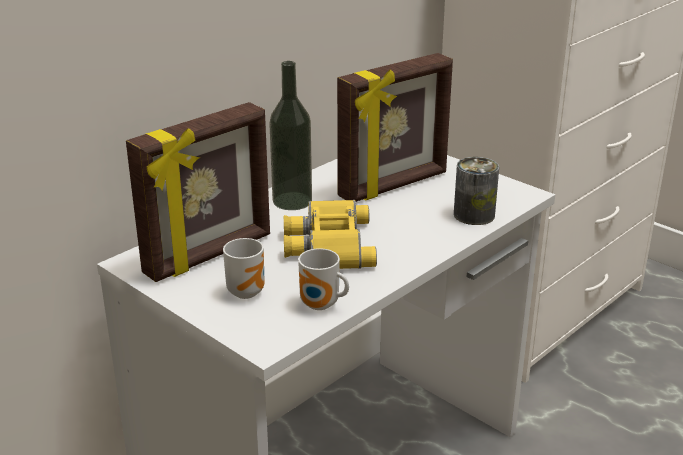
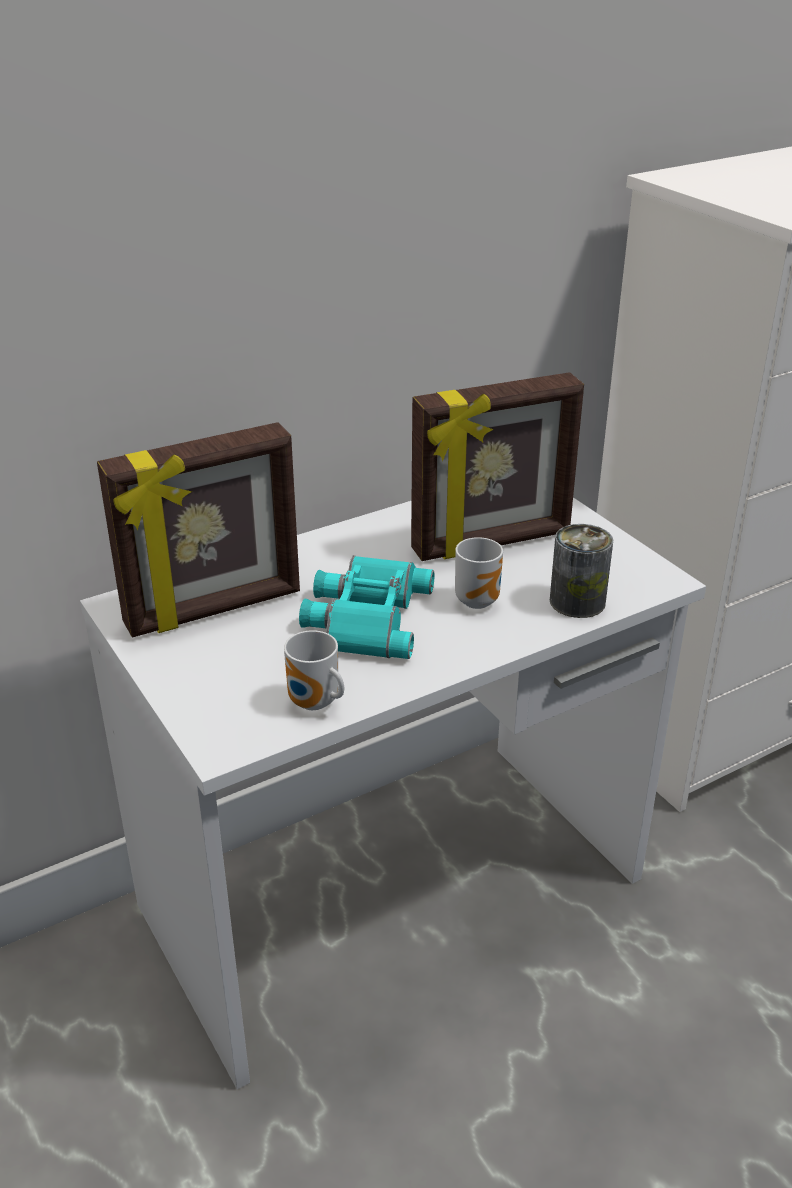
camera: 15 degrees right, 5 degrees up
(248, 291) = (235, 668): mug -> mug (479, 600)
(292, 201) = (351, 547): bottle -> none
(327, 244) = (365, 616): yellow binoculars -> turquoise binoculars

